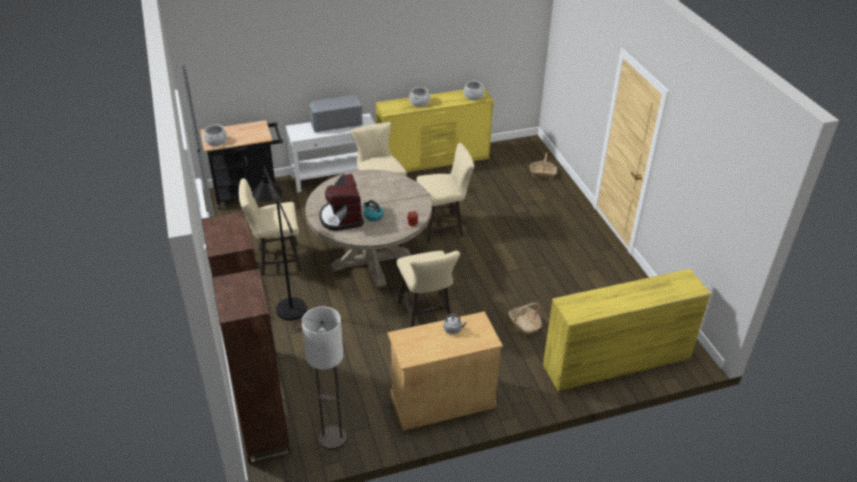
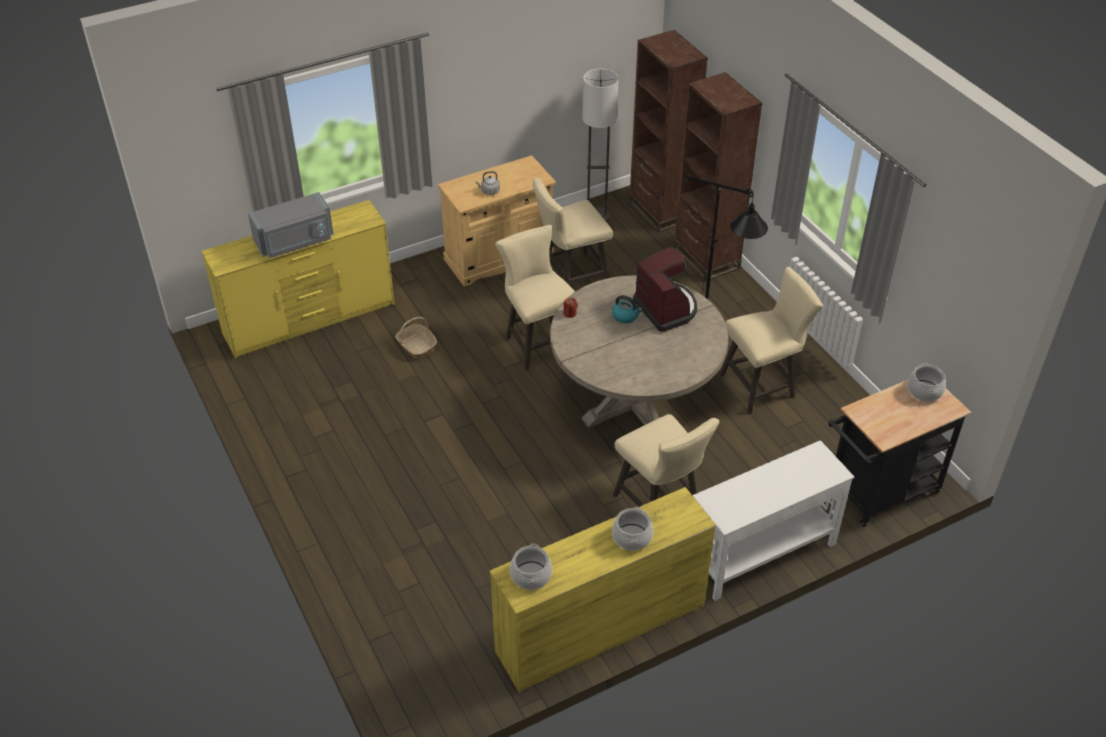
camera: 170 degrees right, 5 degrees up
(336, 124) = (769, 493): grey microwave -> grey microwave (295, 242)
(443, 226) = (547, 477): beige stool -> beige stool (570, 277)
(542, 174) = (389, 626): basket -> none

